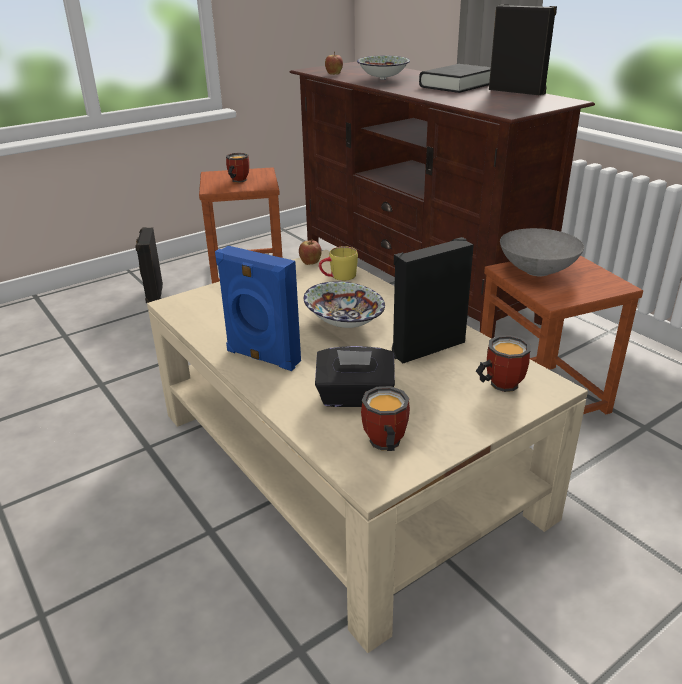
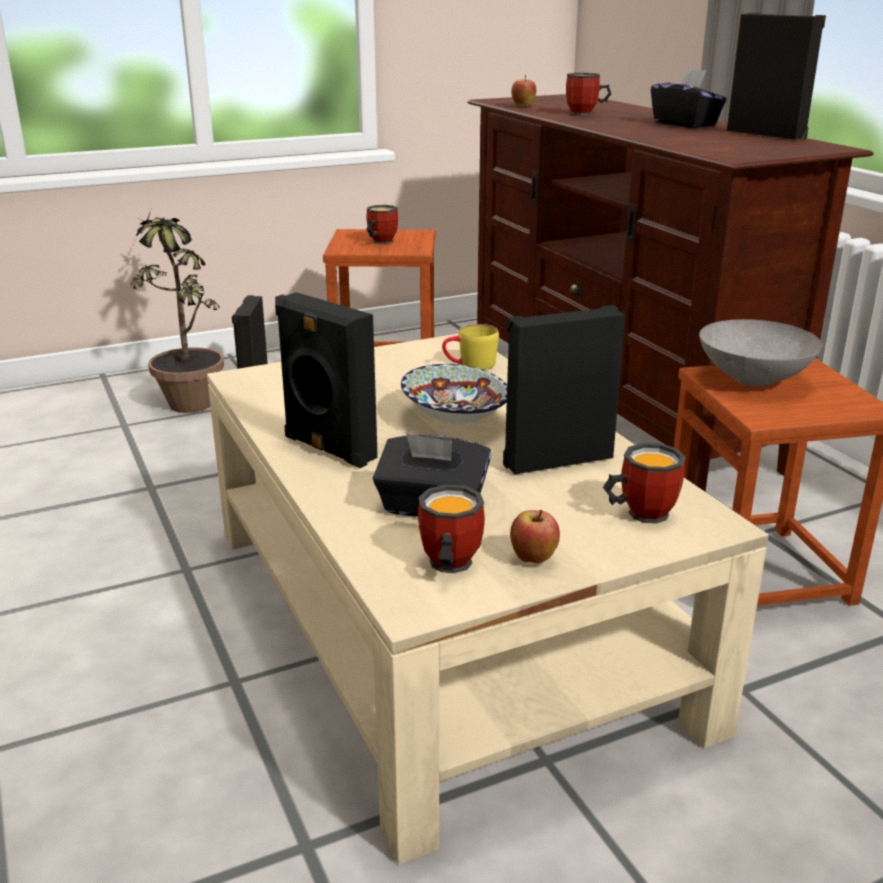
camera: 10 degrees right, 5 degrees down
(106, 308) = (187, 398): none -> potted plant
(262, 358) = (327, 449): blue speaker -> black speaker
(310, 264) = (438, 347): apple -> apple (533, 560)
(382, 79) = (586, 113): bowl -> mug
(457, 85) = (685, 124): black book -> black tissue box

